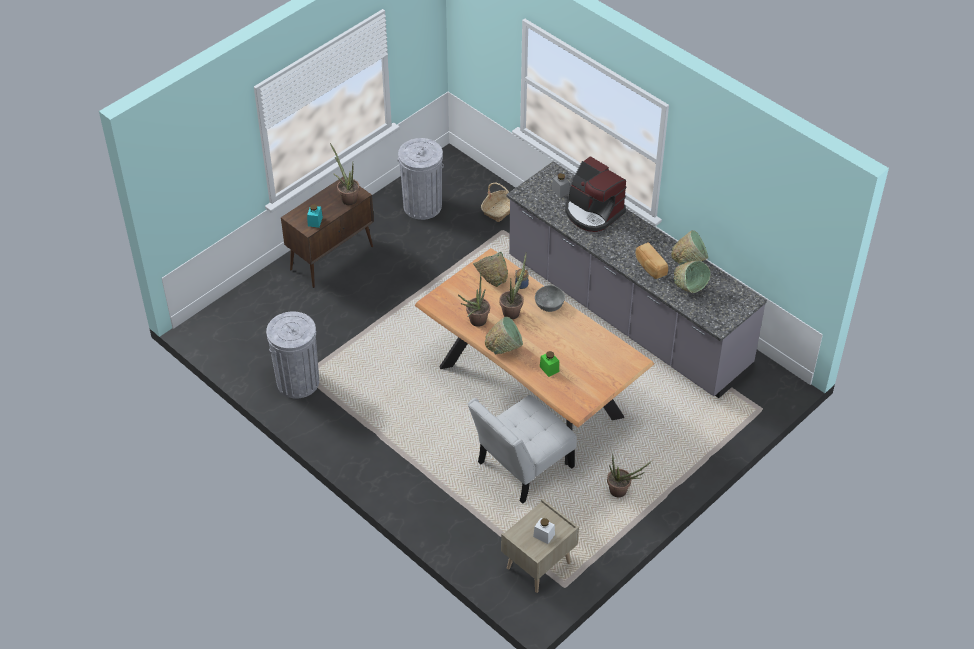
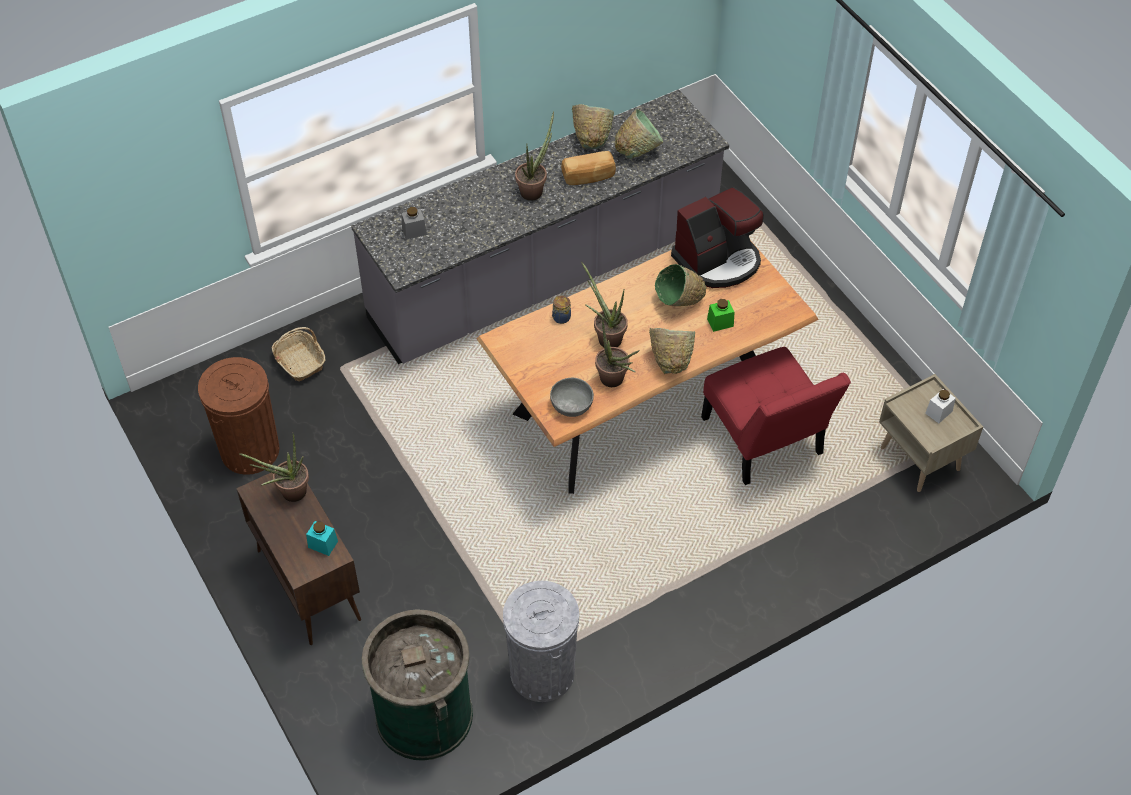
camera: 75 degrees left, 5 degrees up
(254, 332) = (424, 715): none -> green trash can
(422, 206) = (250, 450): grey trash can -> brown trash can
(491, 279) = (539, 347): green bowl -> green bowl (679, 303)
(521, 467) = (764, 441): white chair -> red chair
(549, 304) = (607, 297): grey bowl -> grey bowl (572, 405)
(593, 212) = (468, 208): coffee machine -> coffee machine (718, 260)
(622, 492) = (826, 351): potted plant -> potted plant (534, 189)

